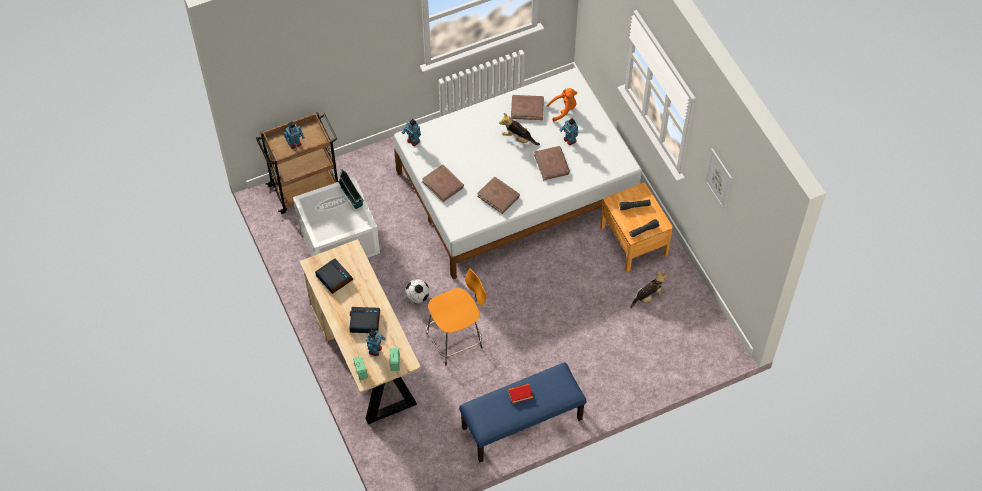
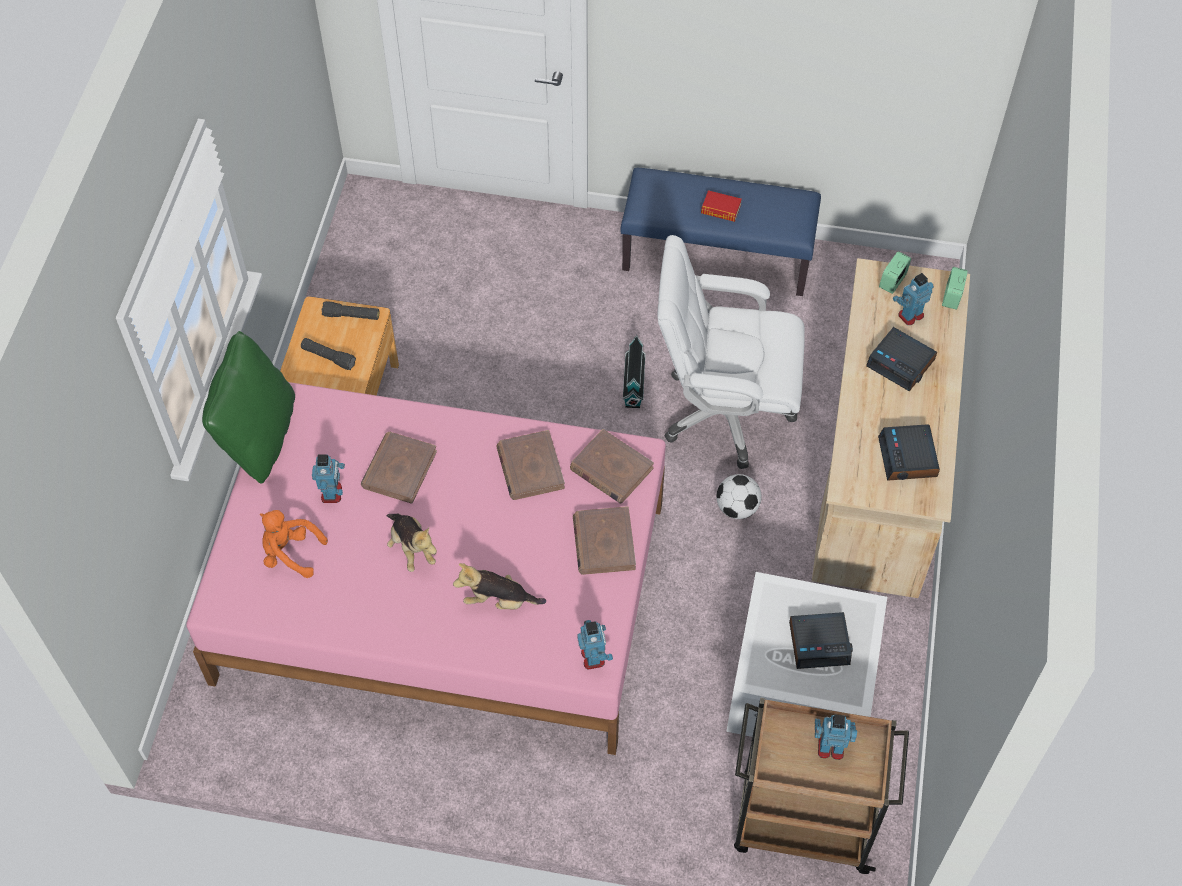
camera: 145 degrees left, 0 degrees up
(331, 213) = (819, 643): none -> alarm clock
(352, 197) = (763, 651): toy house -> toy house (633, 383)
(456, 339) = (724, 412): orange stool -> white office chair
(516, 189) = (443, 590): white bed -> pink bed
(527, 108) = (346, 595): brown book -> brown book (611, 469)
(621, 143) = (259, 437): none -> green pillow
(649, 297) = (402, 312): plush toy -> plush toy (498, 600)
(718, 179) = (257, 101): picture -> none

